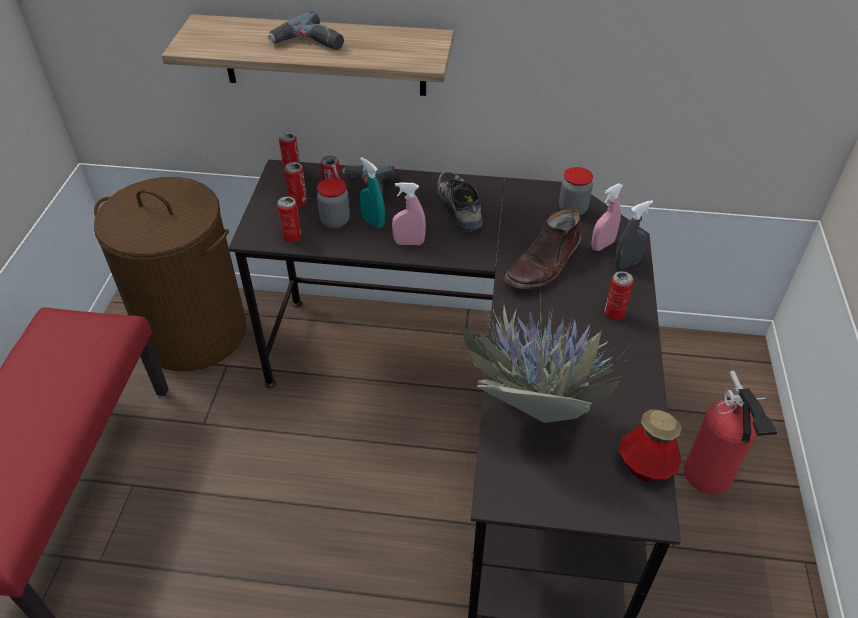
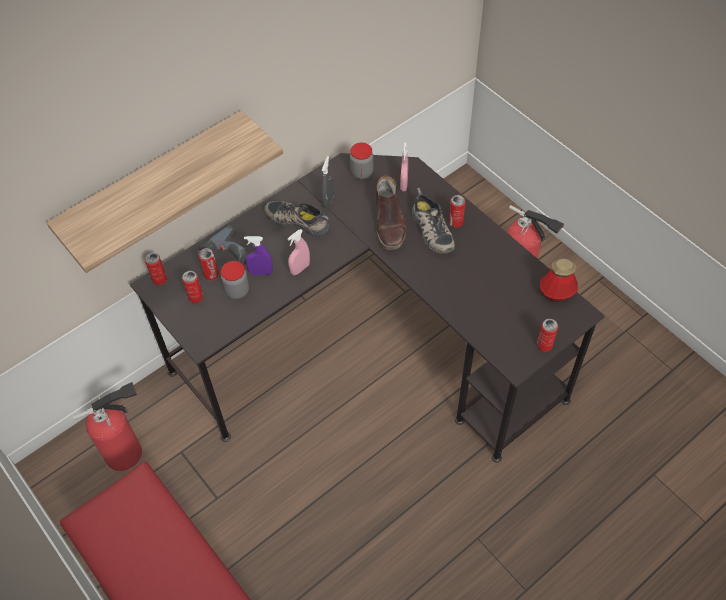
camera: 45 degrees left, 10 degrees up
(195, 332) = (127, 452): brown laundry basket -> fire extinguisher
(292, 237) = (226, 323): can -> can (544, 345)
(308, 44) = (169, 186): power drill -> none
(373, 222) = (261, 272): turquoise spray bottle -> purple spray bottle
(531, 413) = (481, 311): potted plant -> none
(578, 301) = (430, 230): none -> shoe
(627, 263) = (428, 186): grey spray bottle -> grey spray bottle (328, 200)

